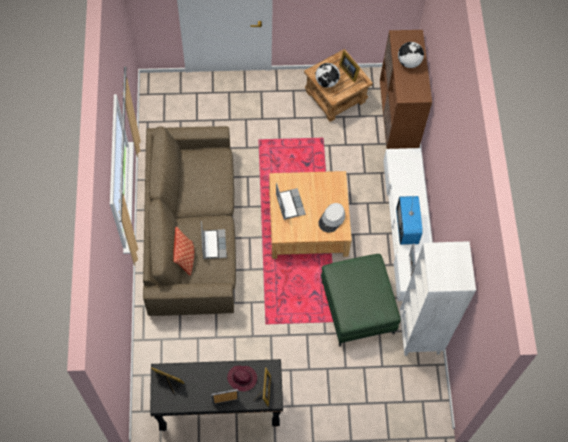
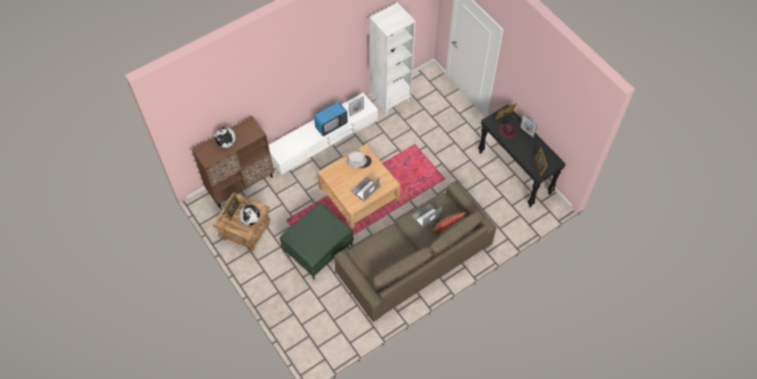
camera: 120 degrees left, 5 degrees down
(357, 307) = (397, 138): green ottoman -> green ottoman (318, 248)

